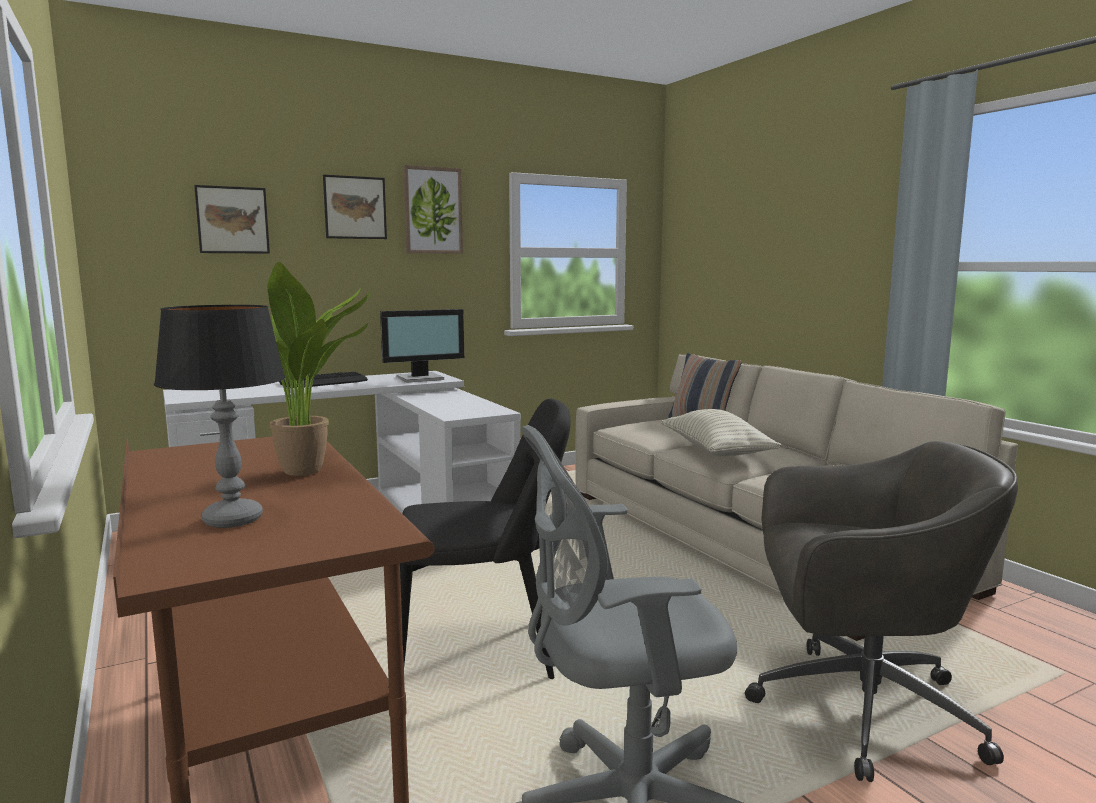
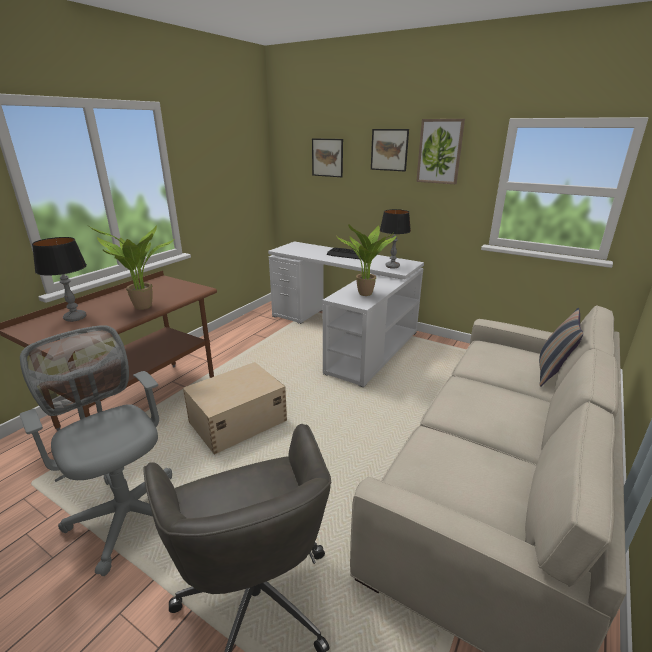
camera: 60 degrees right, 15 degrees up
(421, 378) = (392, 266): monitor -> table lamp
(472, 406) = (366, 295): none -> potted plant
(483, 654) = (237, 422): black chair -> beige storage box
(716, 452) = (470, 397): pillow -> none

